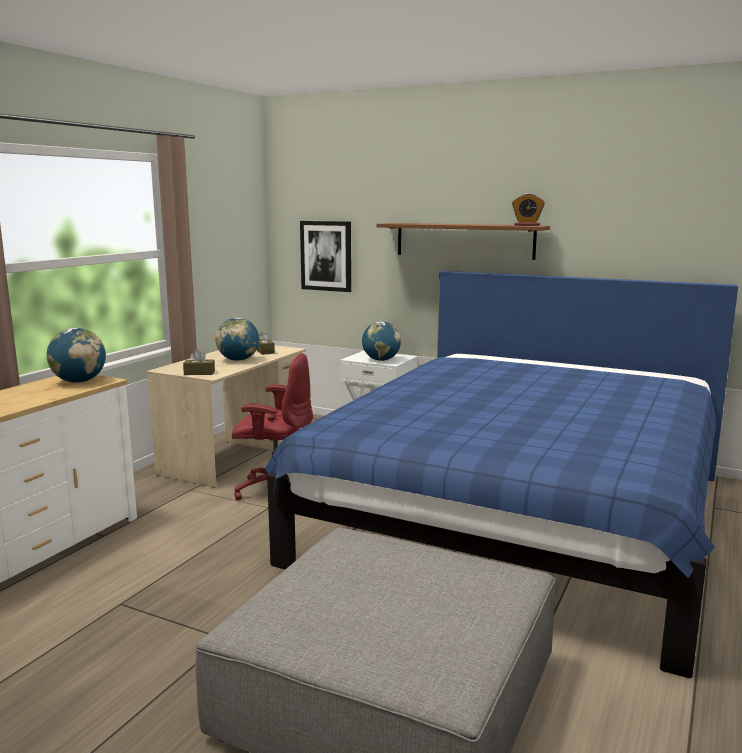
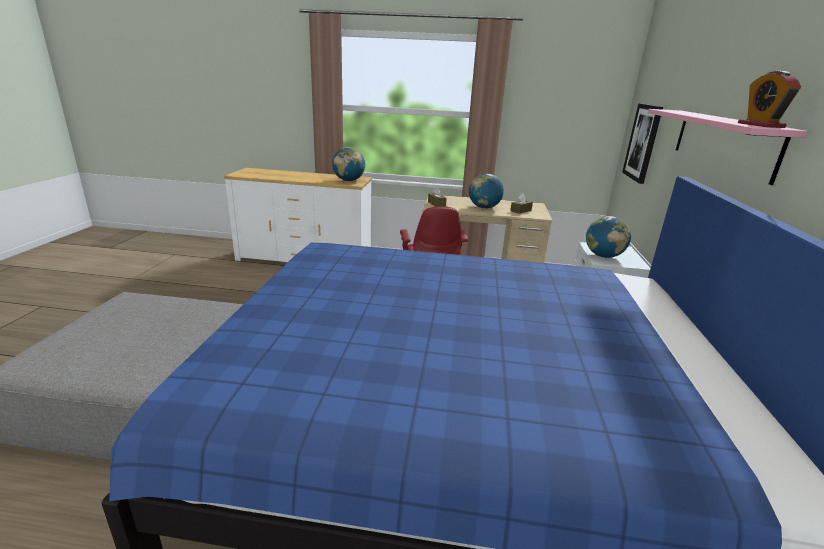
camera: 70 degrees right, 10 degrees up
(464, 240) = (722, 141): brown shelf -> pink shelf

